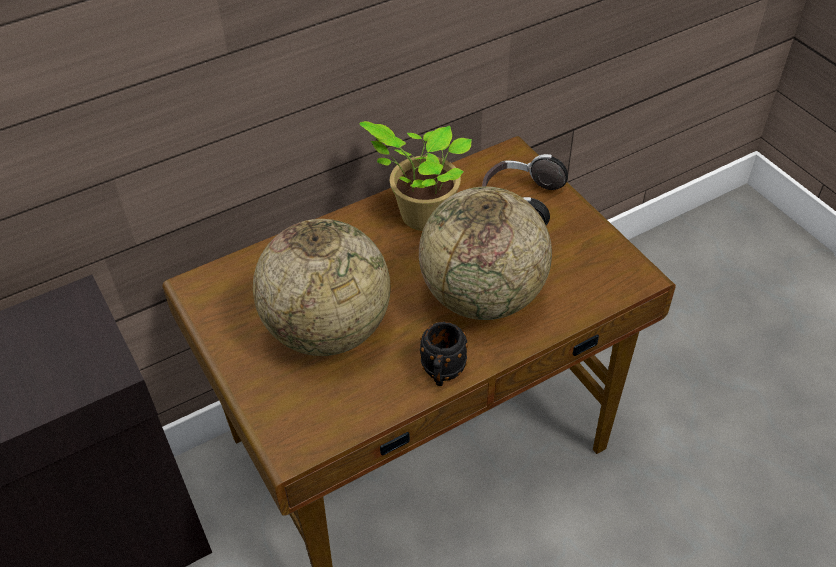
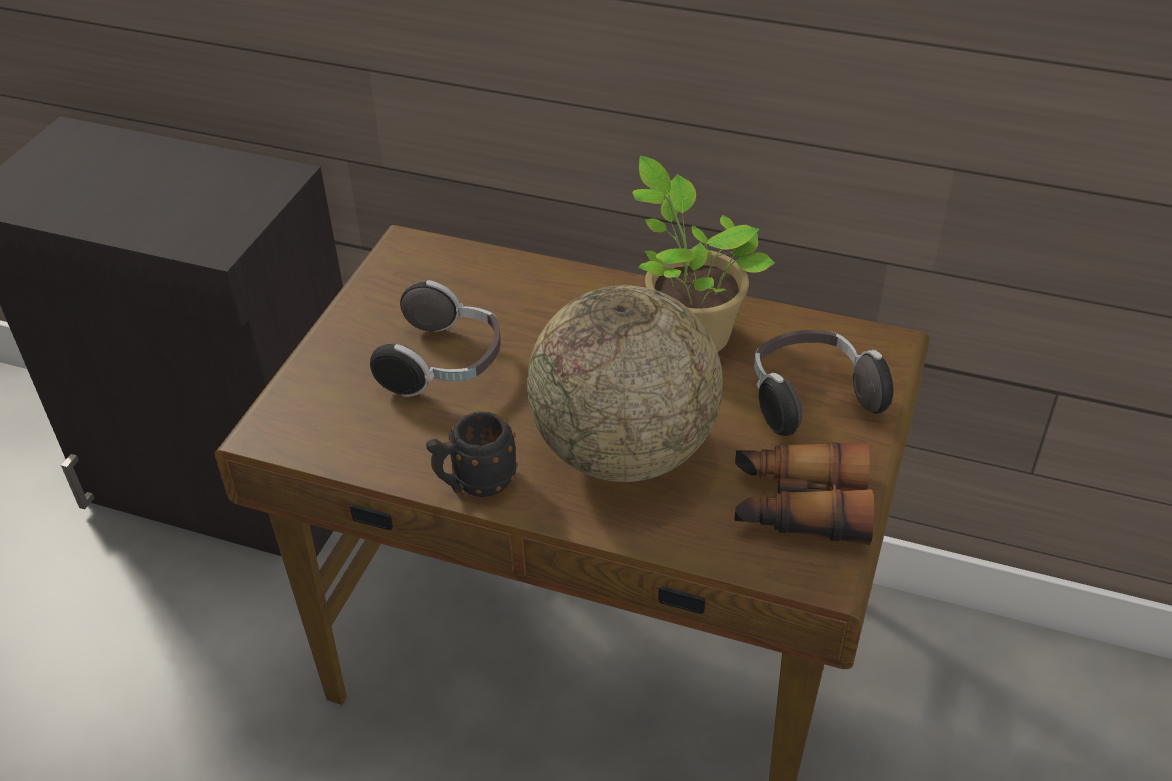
camera: 50 degrees right, 5 degrees down
(328, 330) = (444, 364): globe -> headphones
(587, 257) = (798, 506): none -> binoculars

